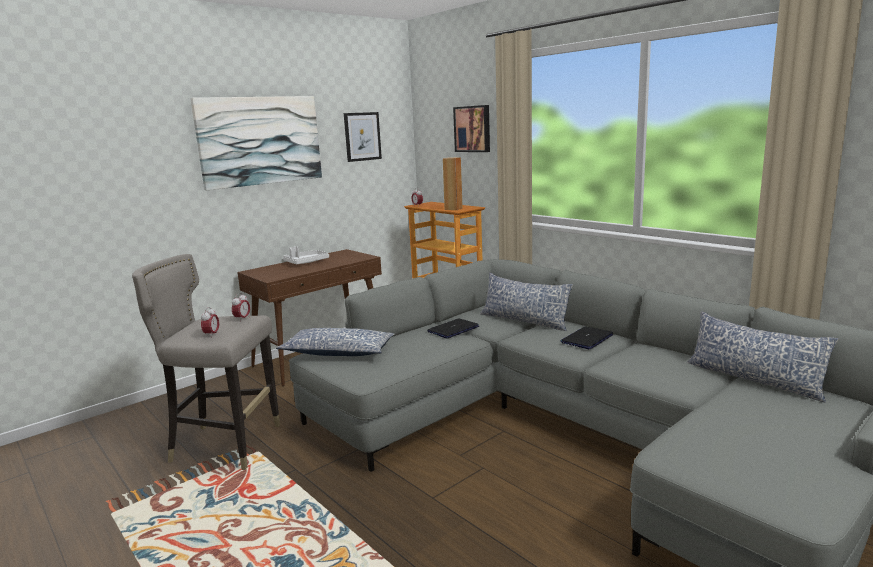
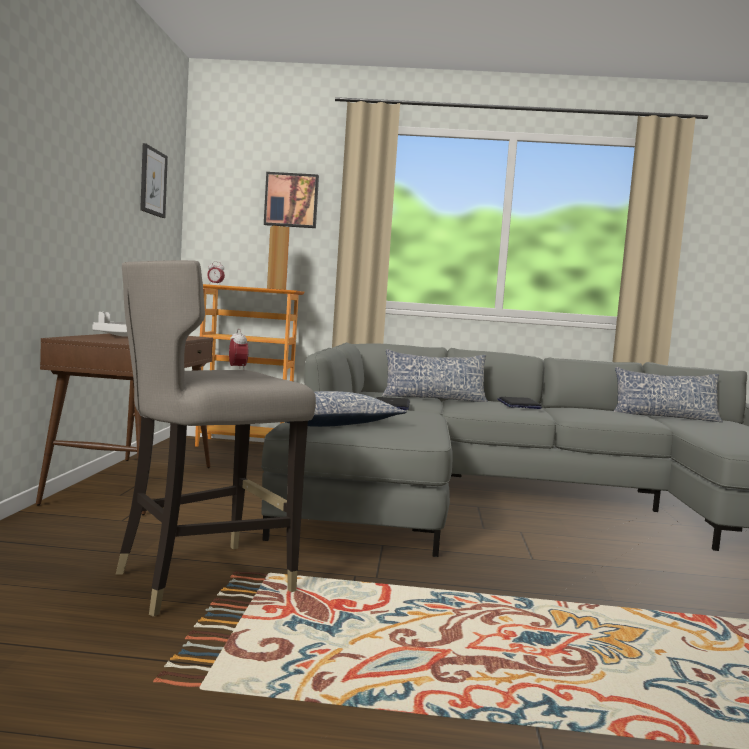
camera: 45 degrees left, 10 degrees down
(212, 335) = (256, 377): alarm clock -> none
(260, 141) = (76, 142): picture -> none

